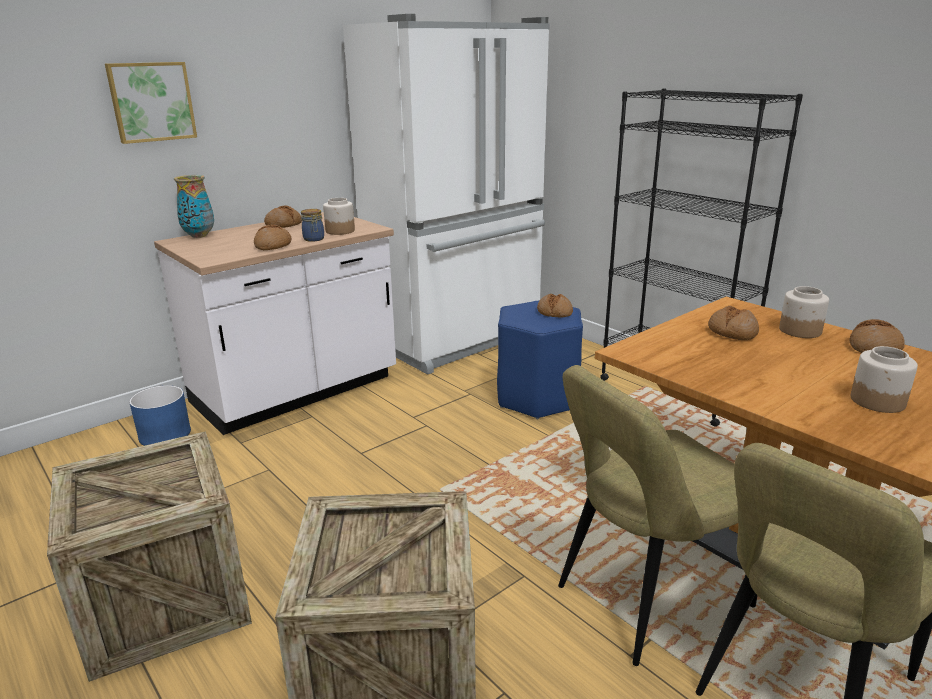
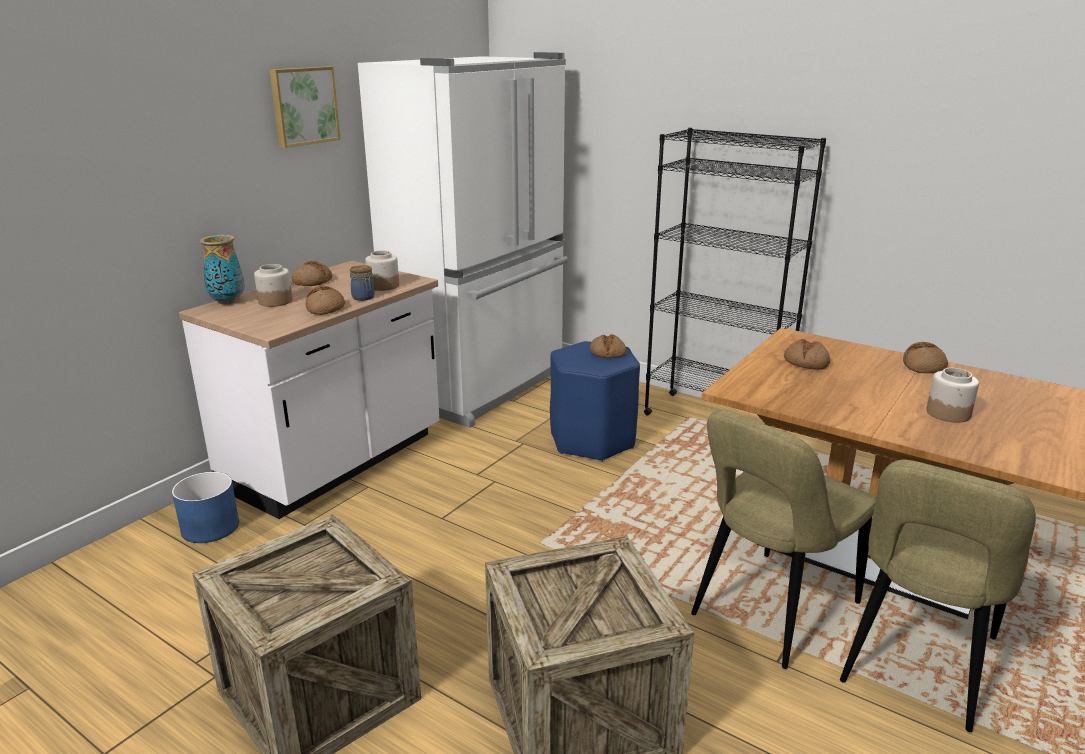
camera: 15 degrees left, 0 degrees up
(151, 102) = (172, 158): picture -> picture (303, 106)
(799, 330) = (858, 356): jar -> jar (275, 301)

